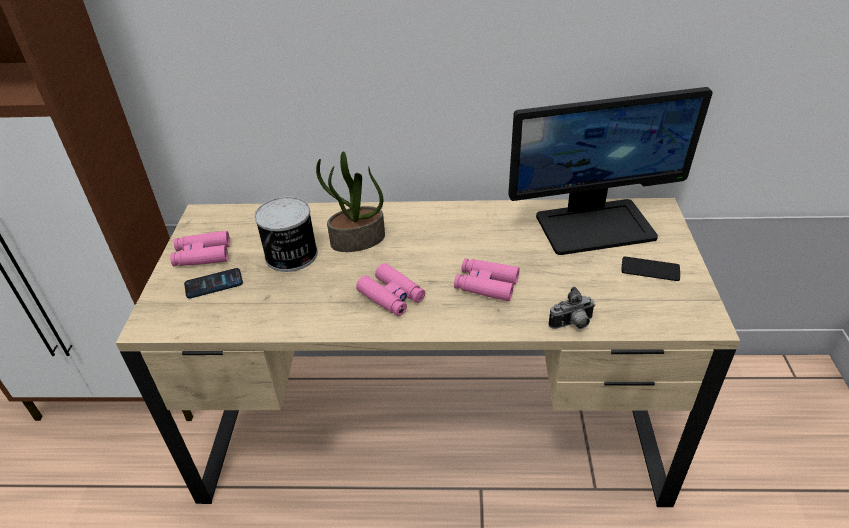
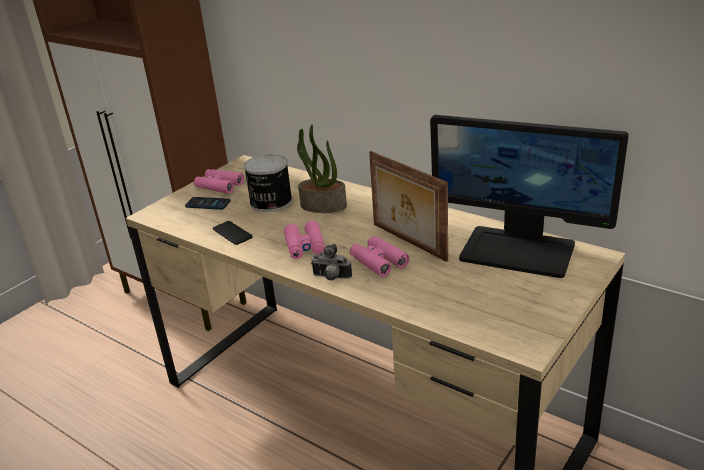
camera: 35 degrees right, 10 degrees down
(490, 252) = (407, 242): none -> picture frame
(572, 324) = (411, 308): camera -> camera (331, 278)
(650, 269) = (526, 296): phone -> phone (232, 233)

